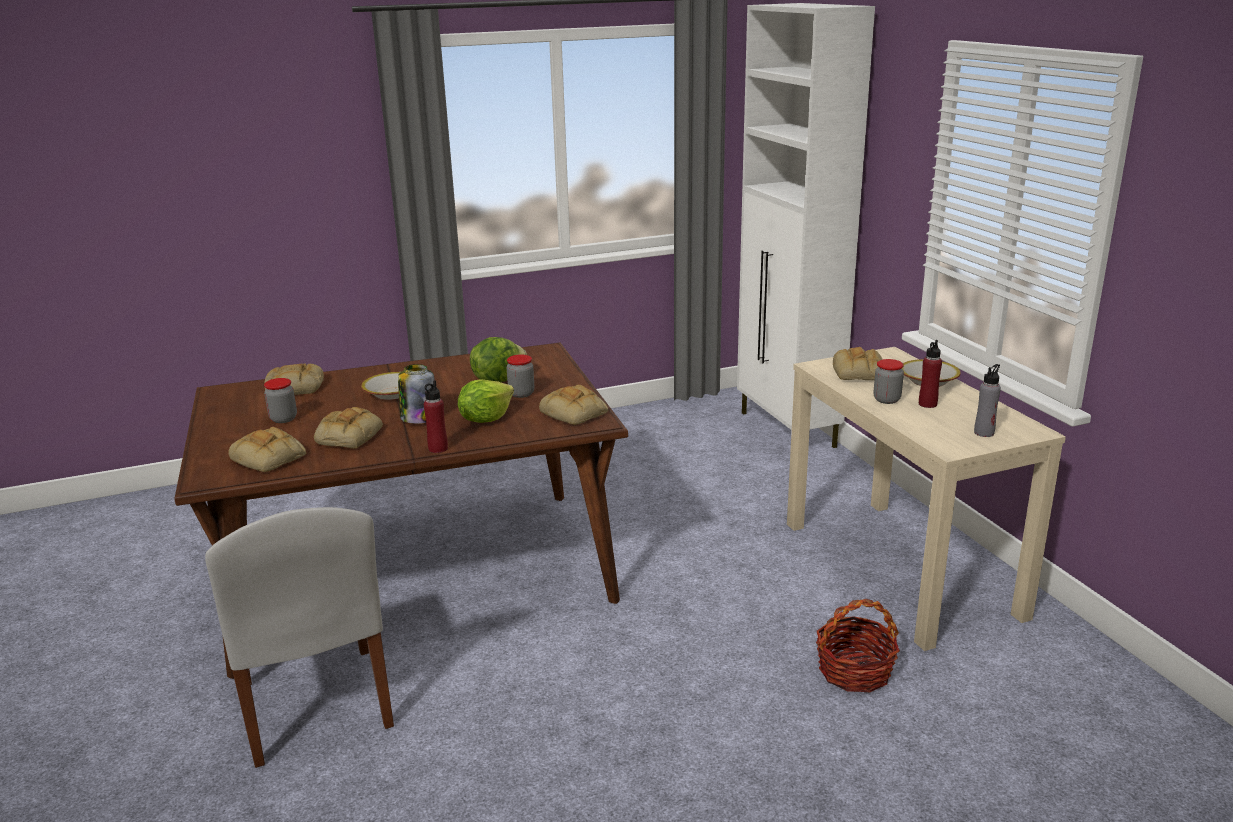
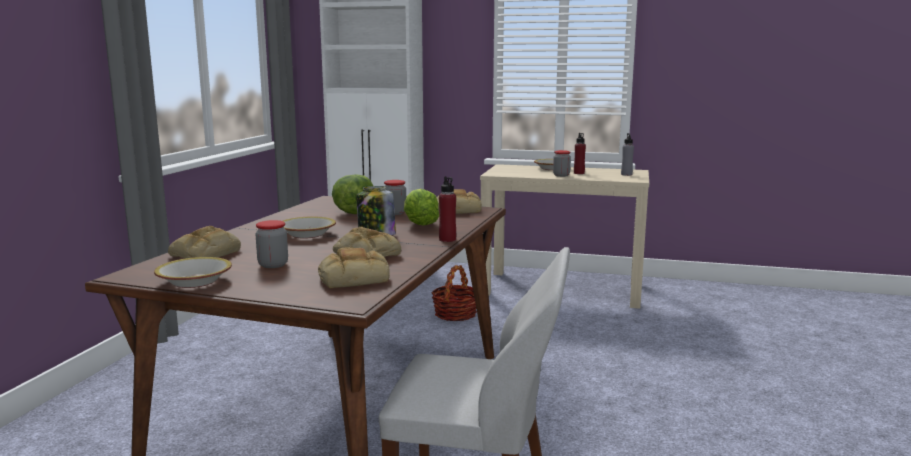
camera: 55 degrees left, 10 degrees down
(218, 414) = (194, 281): none -> bowl
(854, 671) = (640, 326): basket -> basket (455, 314)
(859, 373) = (518, 172): bread -> none

